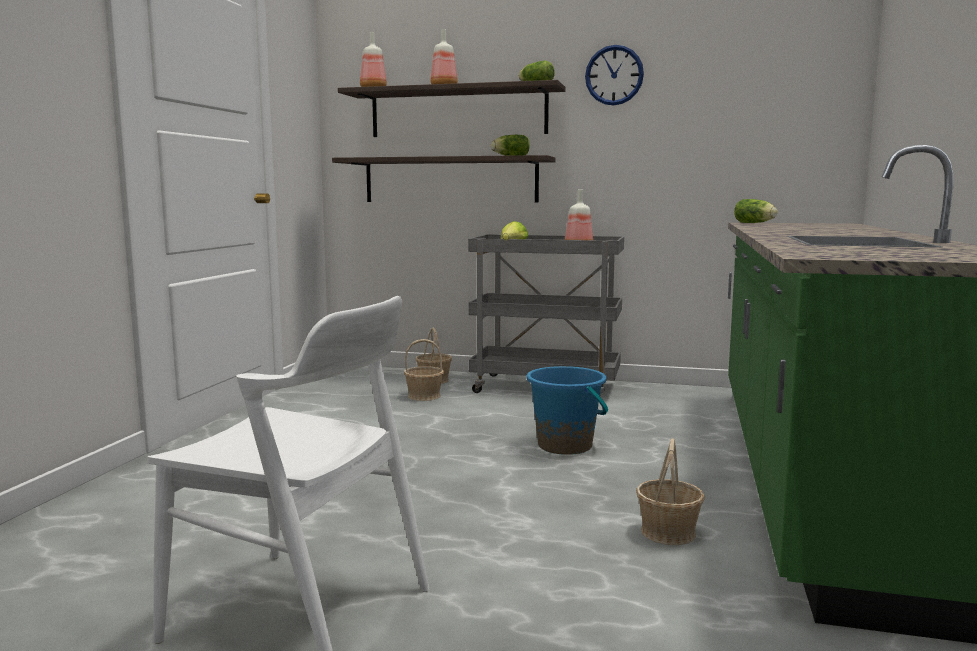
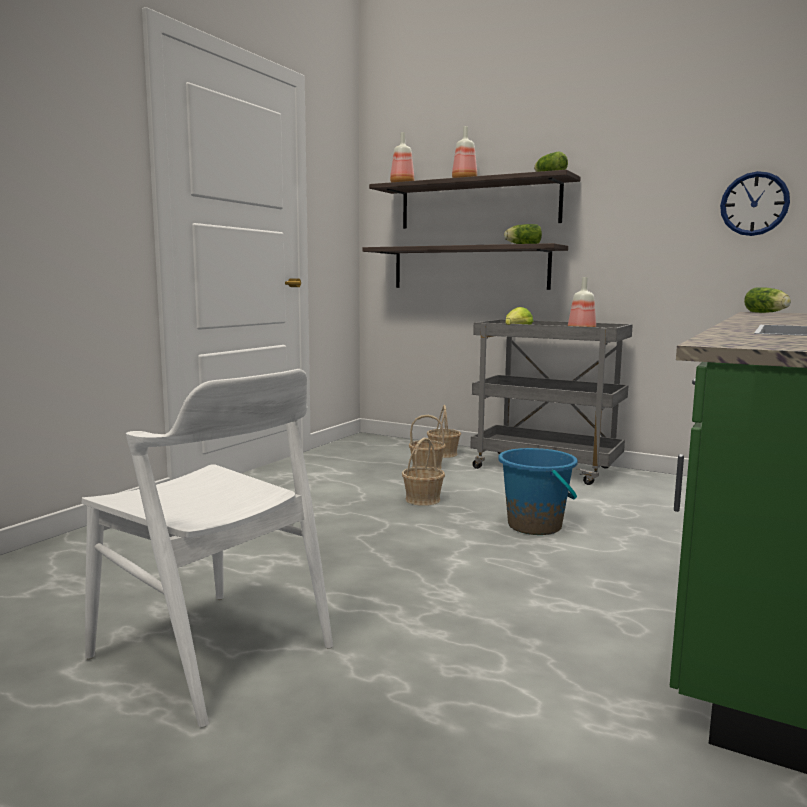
camera: 15 degrees right, 0 degrees up
(614, 75) = (629, 163): wall clock -> wall clock (754, 204)
(668, 532) = (594, 624): basket -> basket (423, 499)

